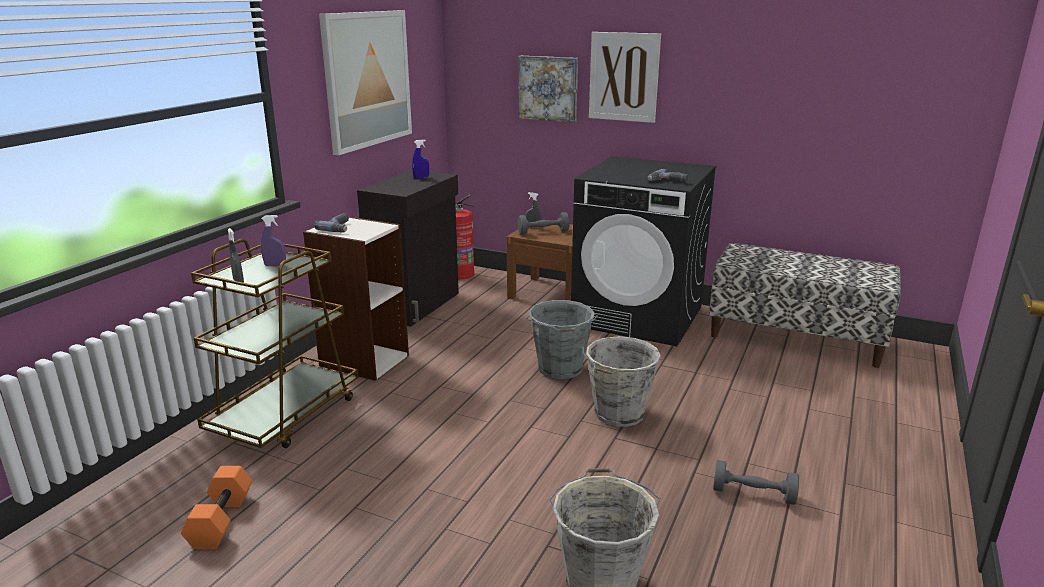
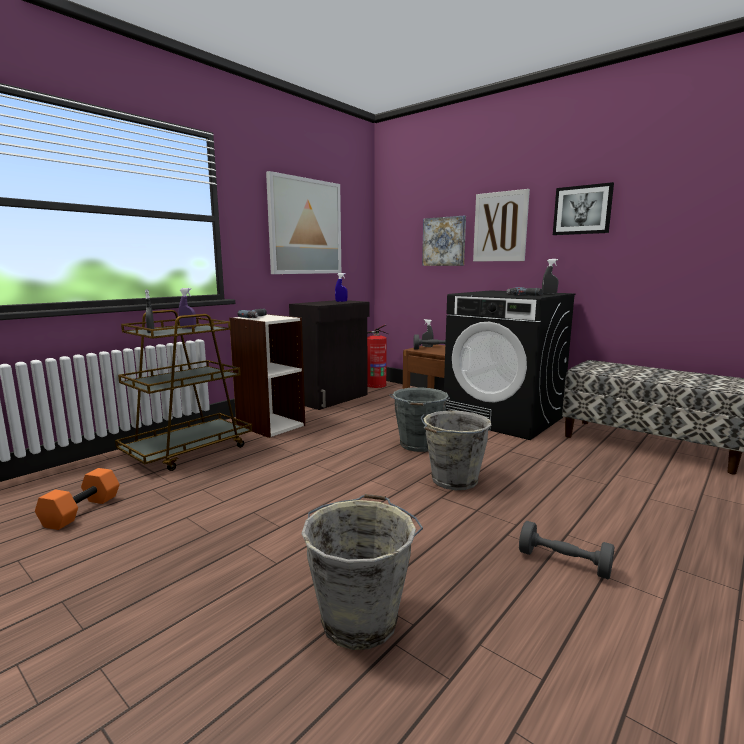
camera: 15 degrees right, 10 degrees down
(691, 173) = (549, 294): none -> grey spray bottle
(725, 67) = (582, 210): none -> picture

